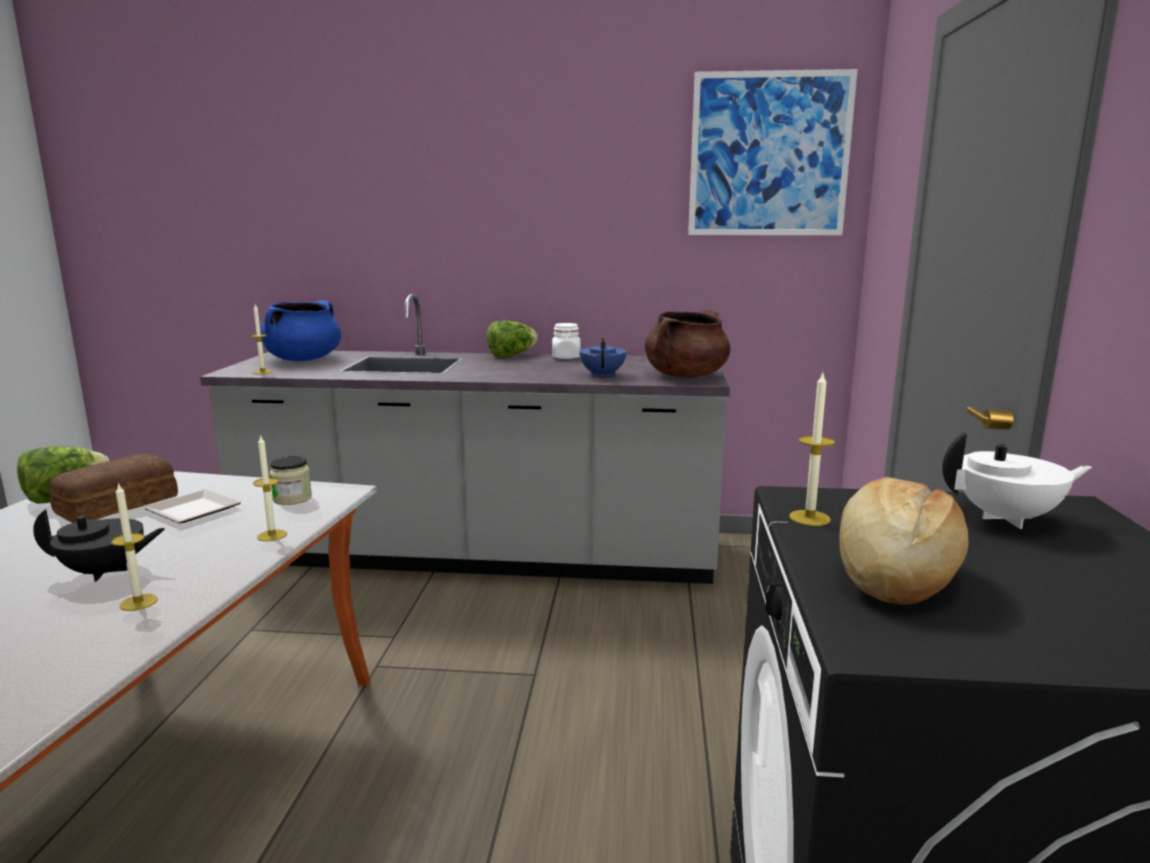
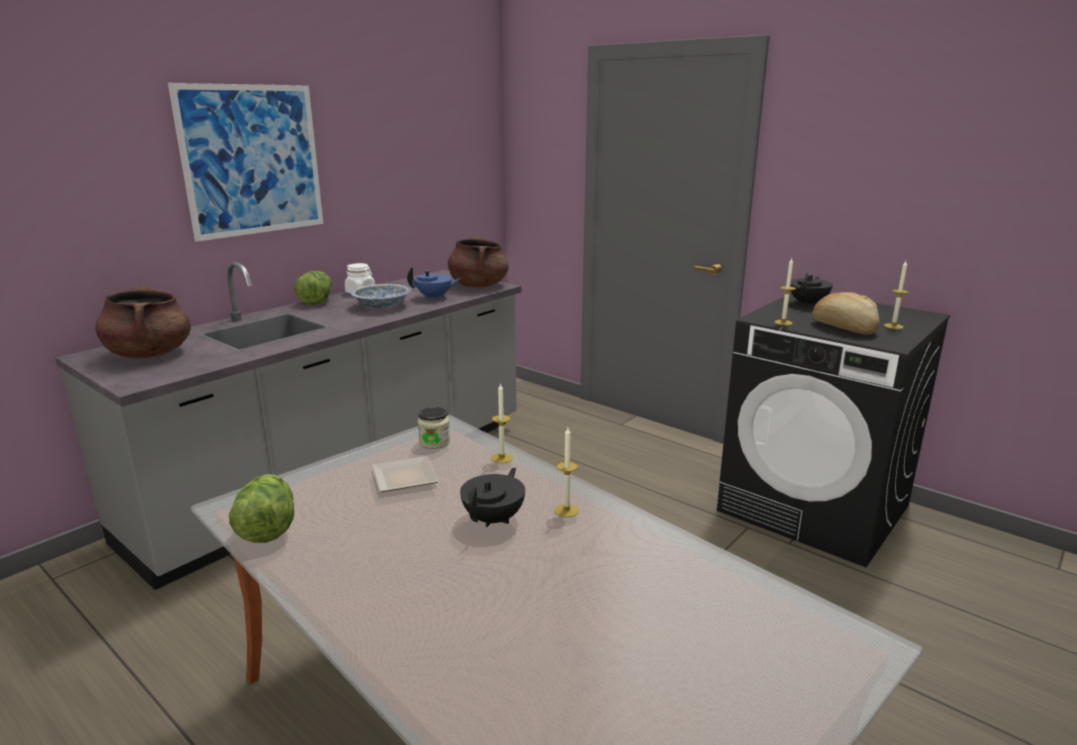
camera: 55 degrees left, 5 degrees up
(115, 505) = (334, 507): bread -> none
(262, 372) = (169, 373): candle -> candle (893, 326)
(303, 359) = (149, 354): blue cooking pot -> brown cooking pot
(536, 370) = (381, 306): none -> bowl
(603, 375) = (434, 297): blue teapot -> blue teapot turned 135 degrees clockwise
(769, 155) = (455, 118): picture -> picture (252, 160)
(1007, 518) = (808, 303): white teapot -> black teapot

